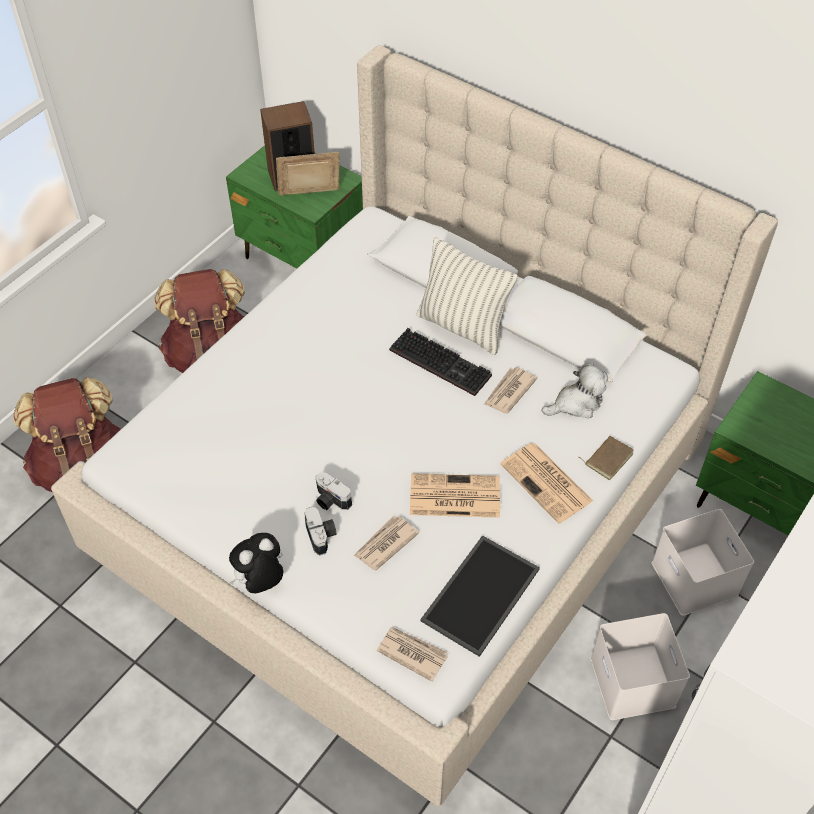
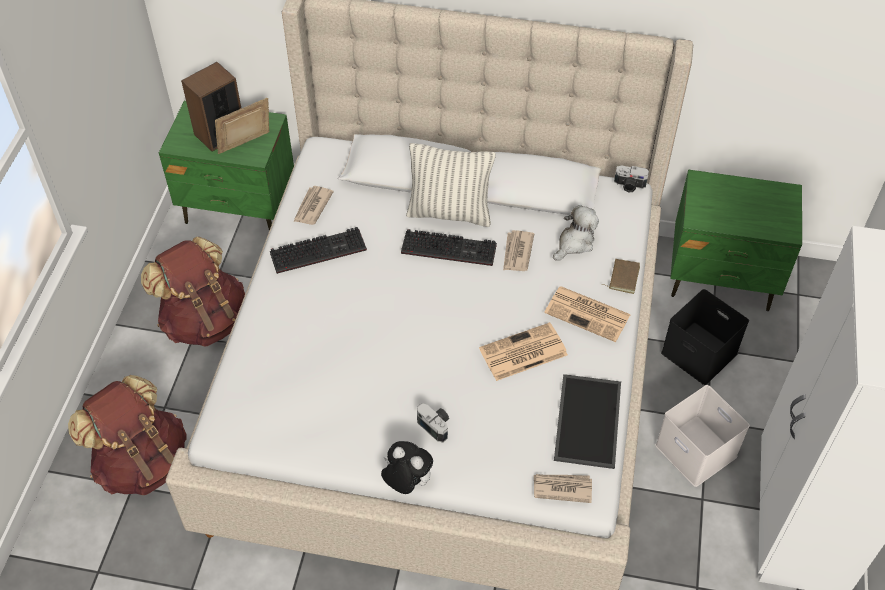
camera: 25 degrees left, 0 degrees up
(260, 581) = (406, 483): plush toy -> plush toy turned 90 degrees clockwise
(312, 318) = (319, 250): none -> keyboard
(330, 500) = (425, 394): camera -> camera (629, 186)
(385, 544) = (490, 412): newspaper -> newspaper (312, 207)
(696, 579) = (701, 353): white storage box -> black storage box

